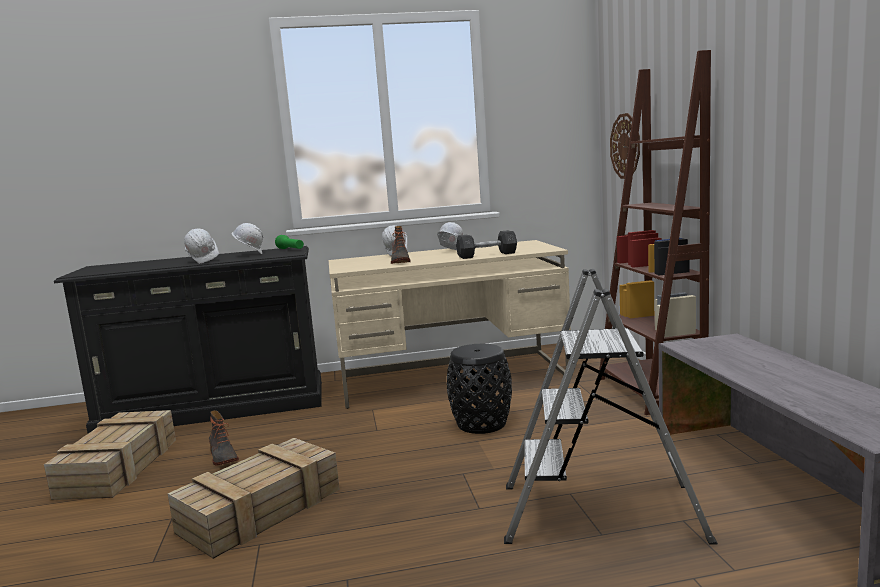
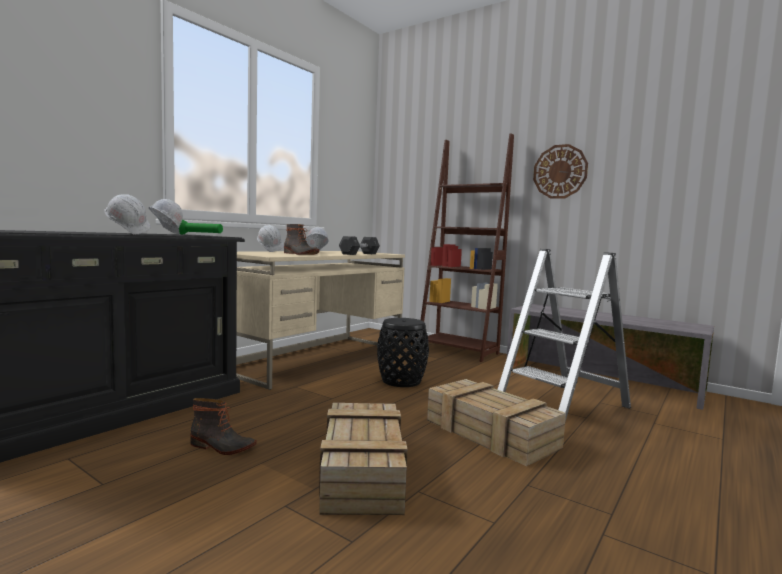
camera: 45 degrees left, 5 degrees down
(118, 468) = (92, 491): crate -> crate (493, 434)
(625, 146) = (410, 190): wall clock -> wall clock (560, 171)

